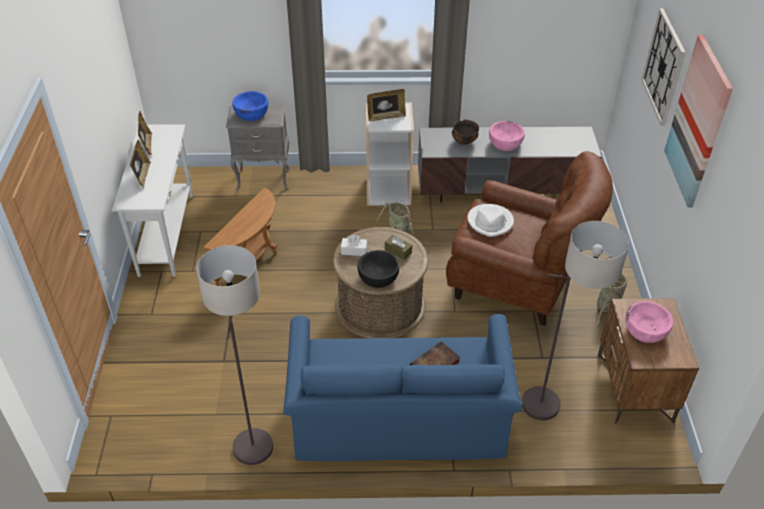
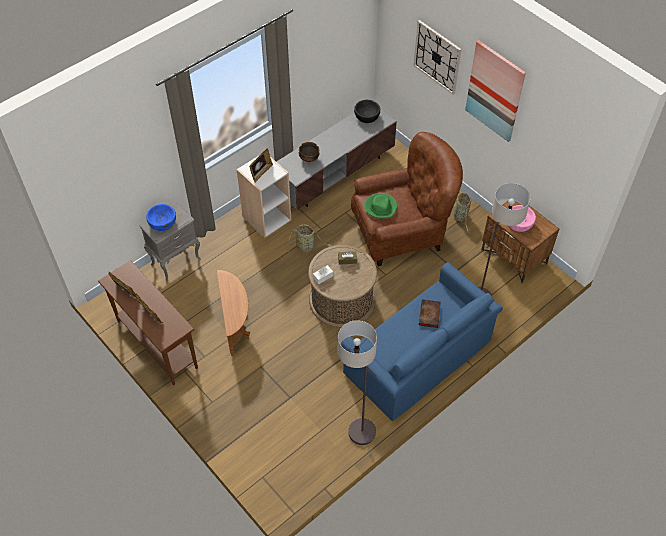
camera: 40 degrees left, 10 degrees up
(165, 234) = (156, 344): white console table -> brown console table
(378, 277) = (354, 284): black bowl -> black bowl (367, 116)
(490, 222) = (381, 207): white hat -> green hat
(505, 143) = (334, 145): pink bowl -> none

